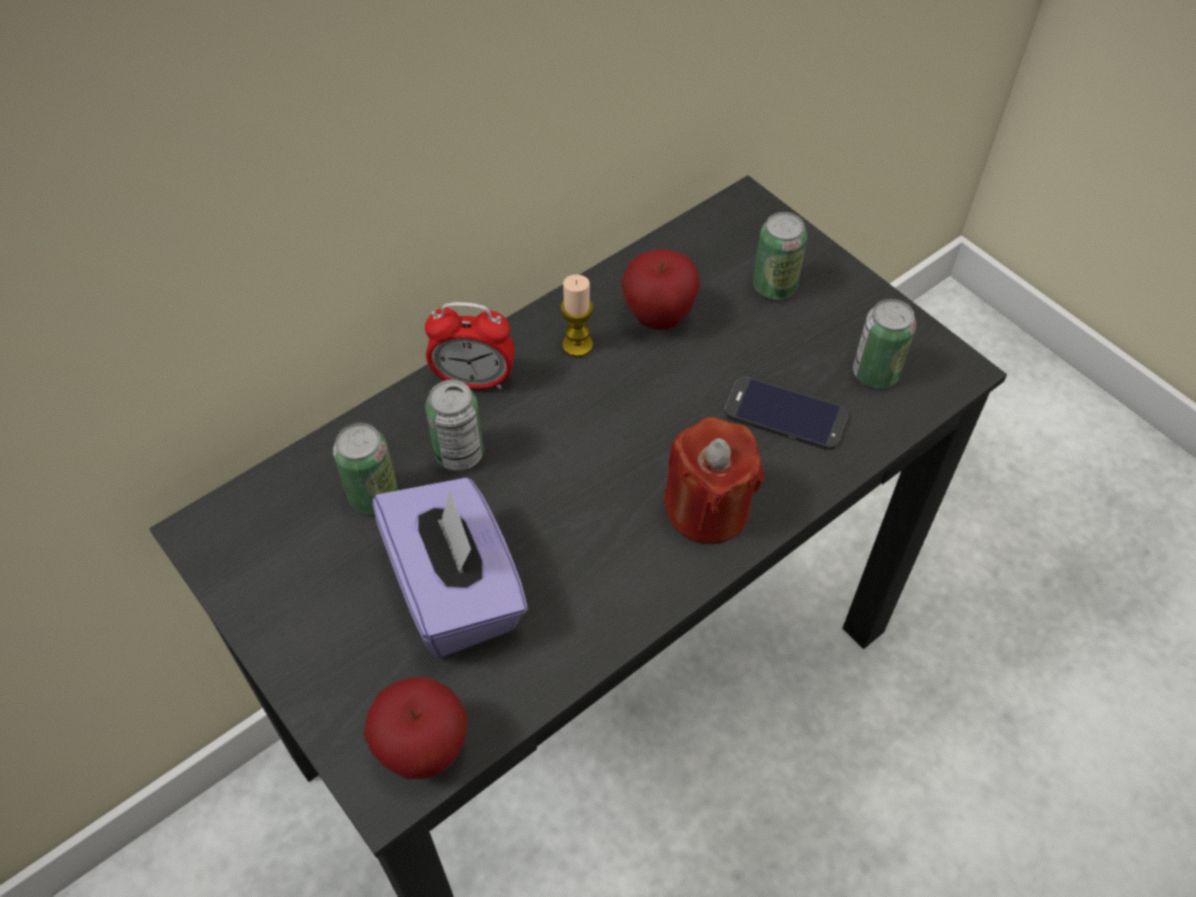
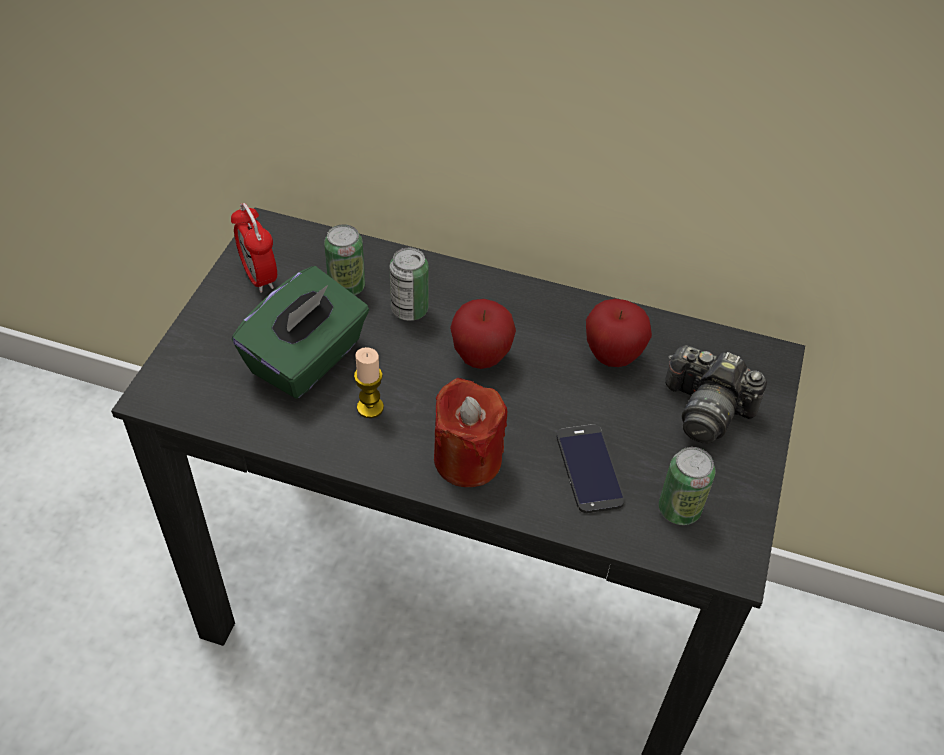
camera: 55 degrees right, 5 degrees down
(424, 750) = (188, 399): apple -> apple (481, 358)
(456, 590) = (307, 359): purple tissue box -> green tissue box
(474, 380) = (472, 288): alarm clock -> alarm clock (259, 277)
(577, 345) = (548, 325): candle -> candle (370, 407)
(774, 286) = (706, 409): can -> camera

